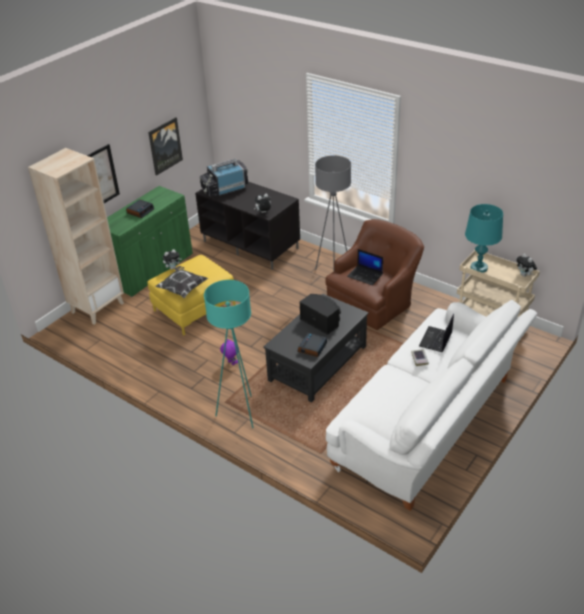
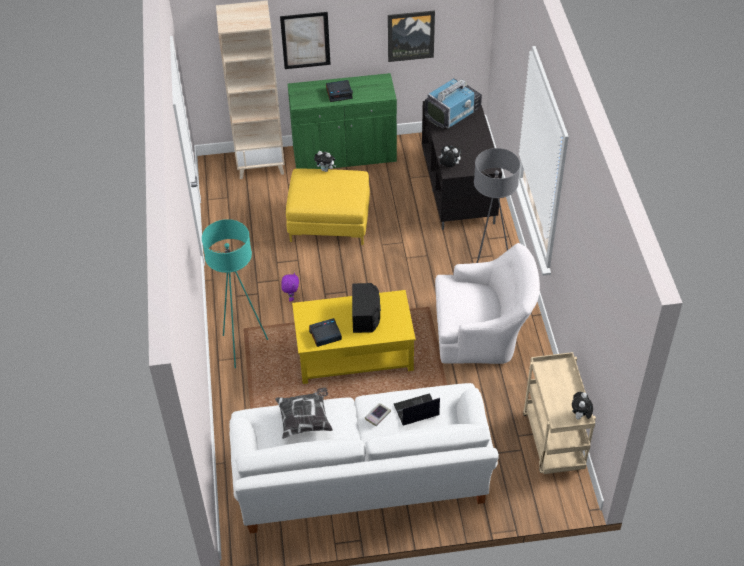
camera: 45 degrees right, 10 degrees up
(182, 289) = (305, 197): pillow -> pillow (305, 419)
(224, 189) = (453, 113): television -> television turned 120 degrees clockwise
(317, 363) = (353, 353): black coffee table -> yellow coffee table
(365, 275) = (468, 300): laptop -> none
(374, 301) = (483, 333): brown armchair -> white armchair
(478, 267) = (550, 374): turquoise table lamp -> none

